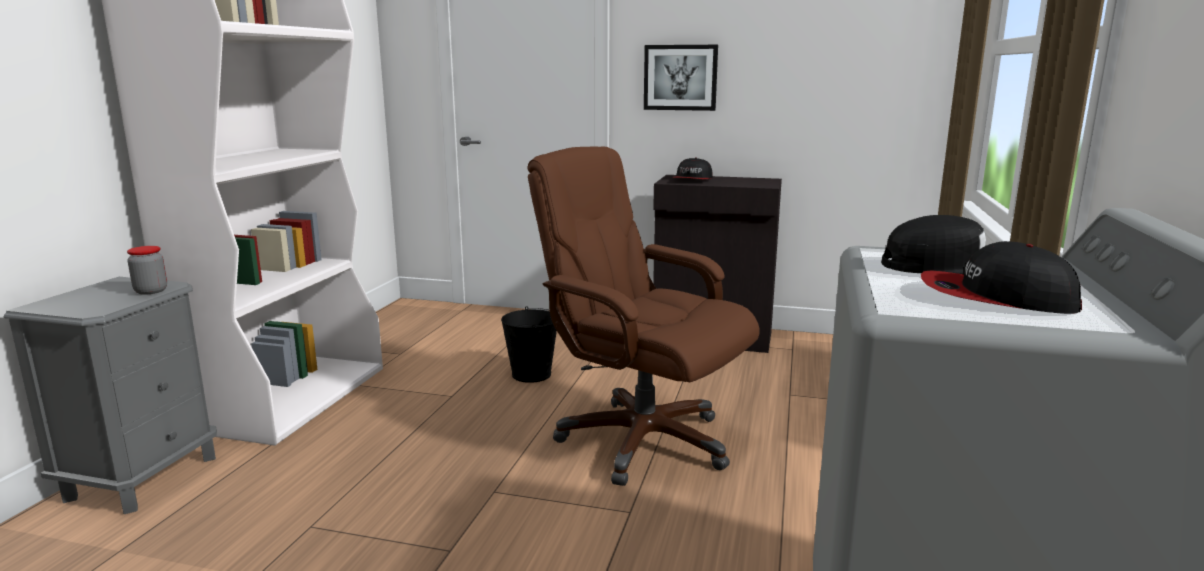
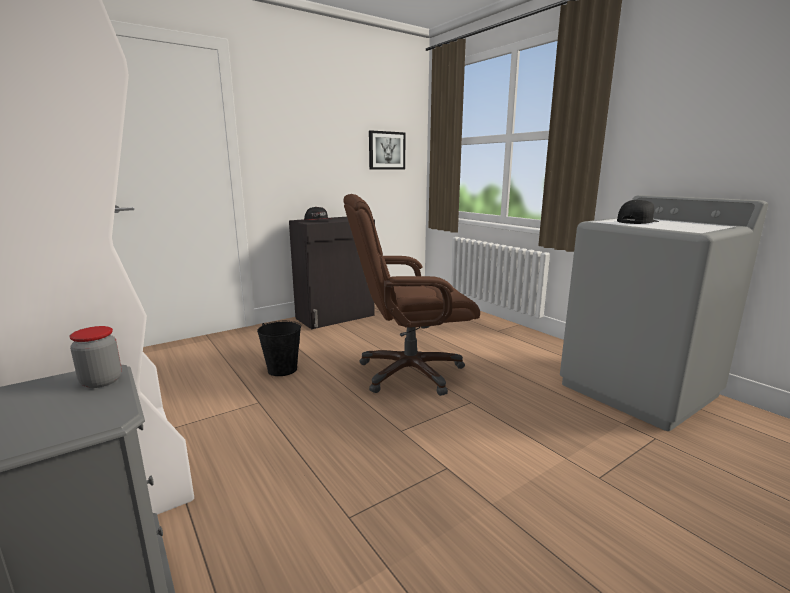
camera: 50 degrees left, 0 degrees up
(680, 77) = (288, 155): picture -> picture (386, 150)
(995, 298) = (685, 225): cap -> none

